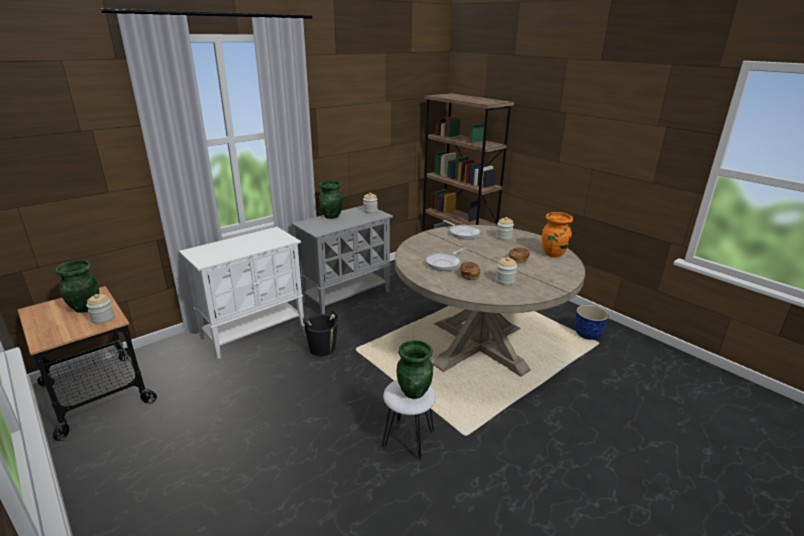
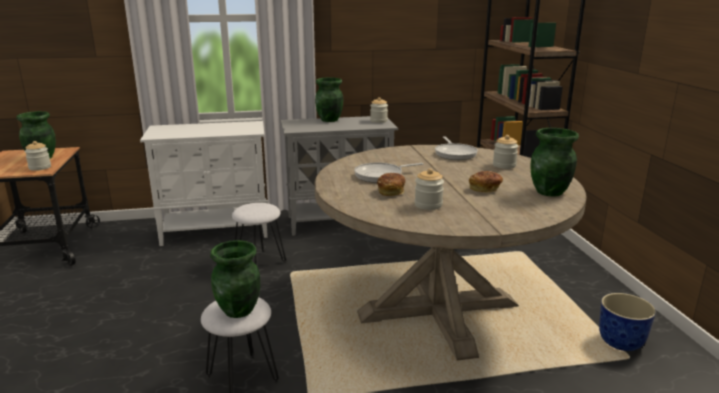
camera: 30 degrees right, 5 degrees down
(322, 348) = (260, 263): black bucket -> white stool
(553, 254) = (550, 192): orange vase -> green vase

